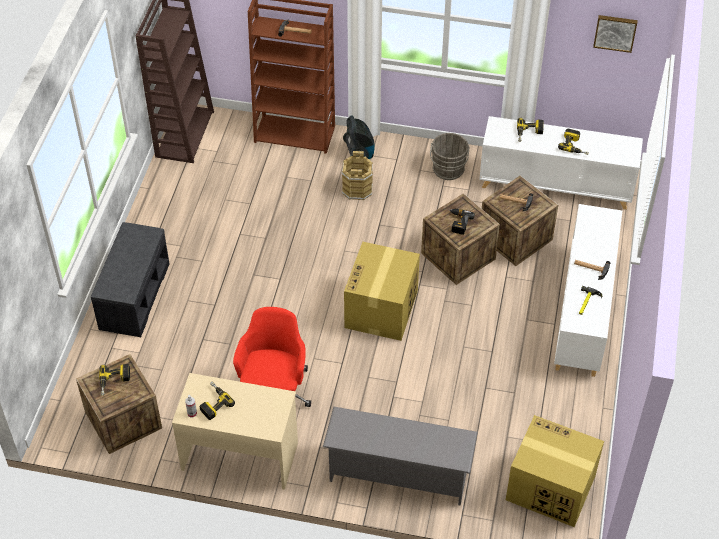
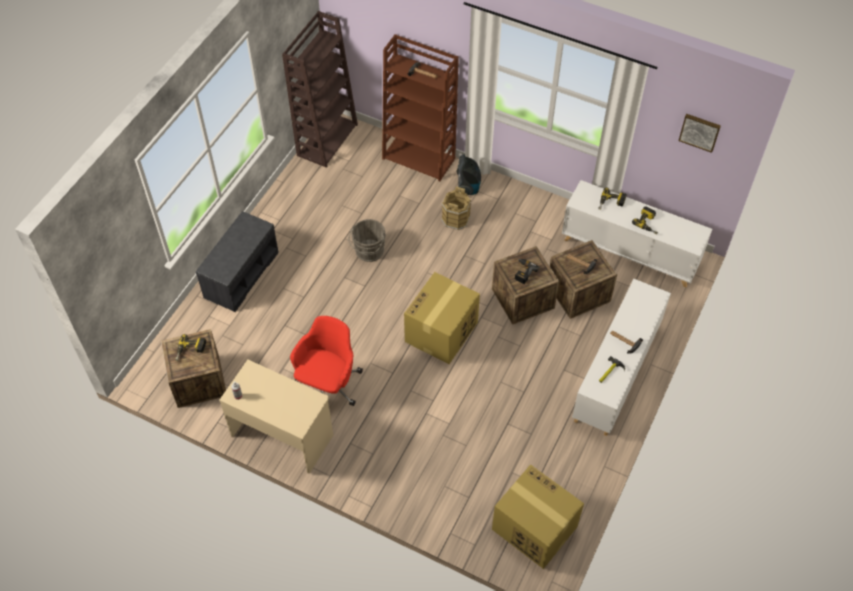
camera: 15 degrees right, 5 degrees up
(213, 403) = (258, 390): power drill -> none
(398, 473) = (408, 483): grey shoe rack -> none
(448, 171) = (539, 218): grey bucket -> grey bucket (368, 252)

